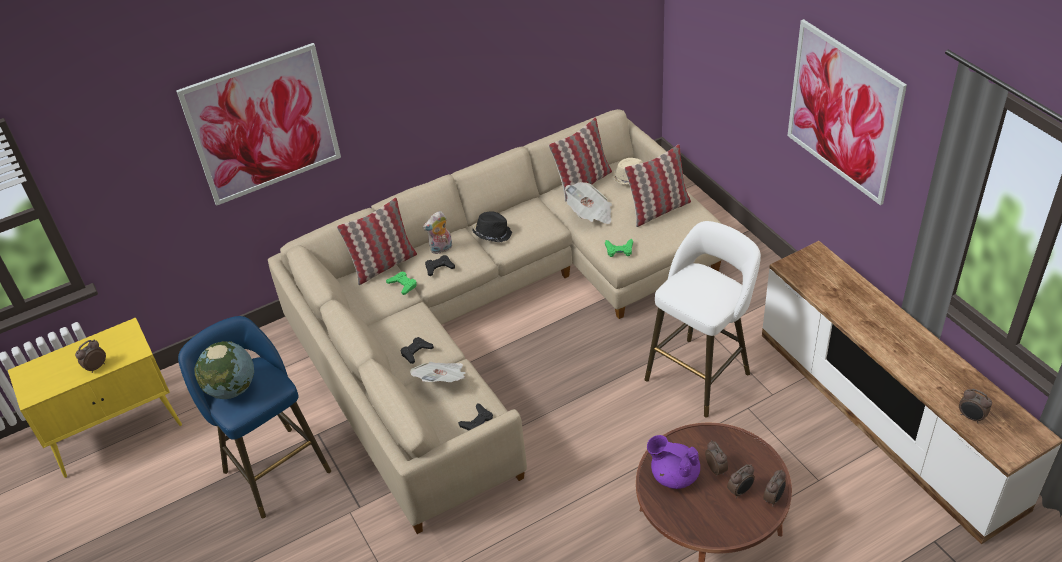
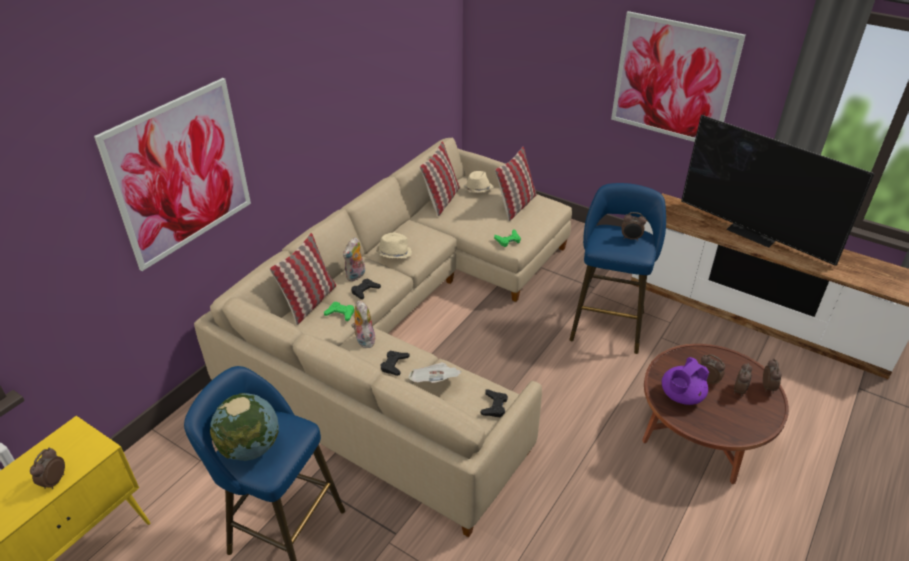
camera: 30 degrees left, 5 degrees down
(407, 318) = (364, 340): none -> plush toy
(492, 233) = (393, 253): black hat -> beige hat
(590, 213) = (466, 219): newspaper -> none
(674, 475) = (681, 396): purple teapot -> purple teapot turned 45 degrees counterclockwise
(701, 373) = (607, 323): white stool -> blue stool
(883, 321) = (753, 233): none -> television
(971, 417) = (867, 279): alarm clock -> alarm clock (631, 238)

